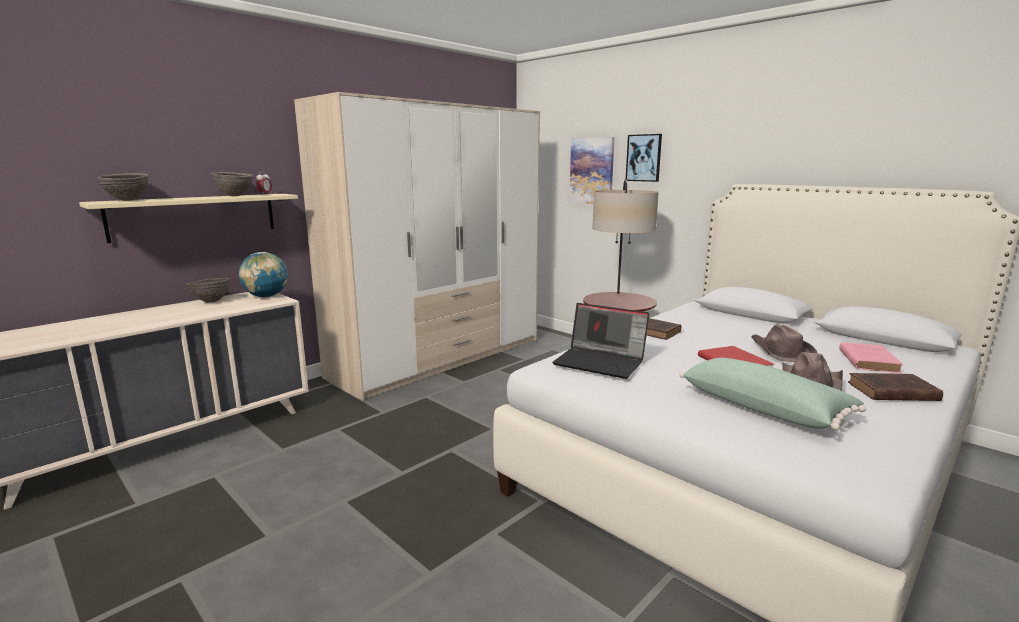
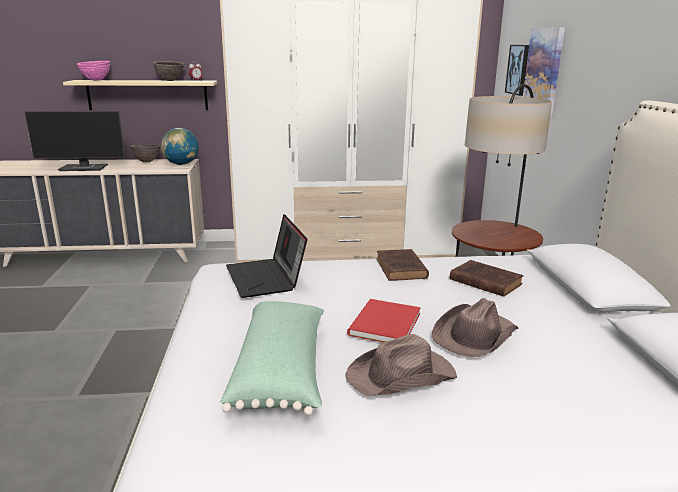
camera: 40 degrees right, 5 degrees up
(127, 200) = (96, 80): brown bowl -> pink bowl
(141, 322) = (84, 168): none -> monitor
(644, 158) = (584, 56): picture -> picture (518, 69)
(867, 360) = (565, 389): pink book -> none
(890, 391) = (469, 428): brown book -> brown book (483, 281)

